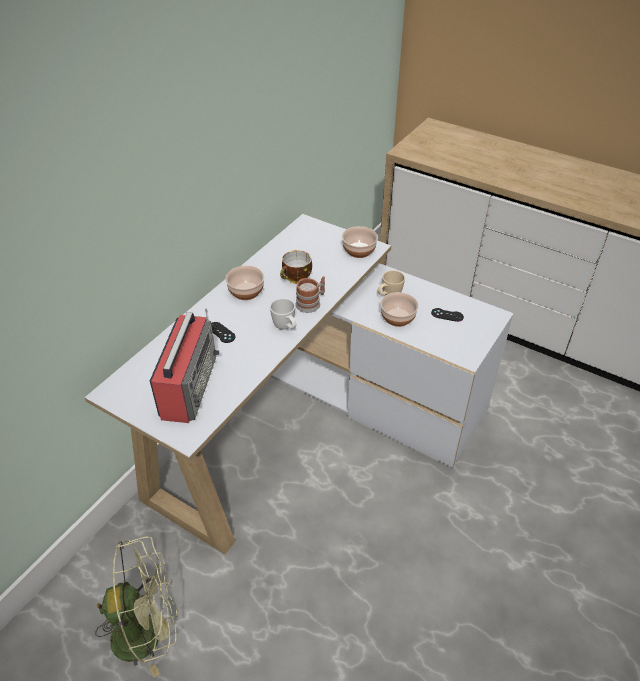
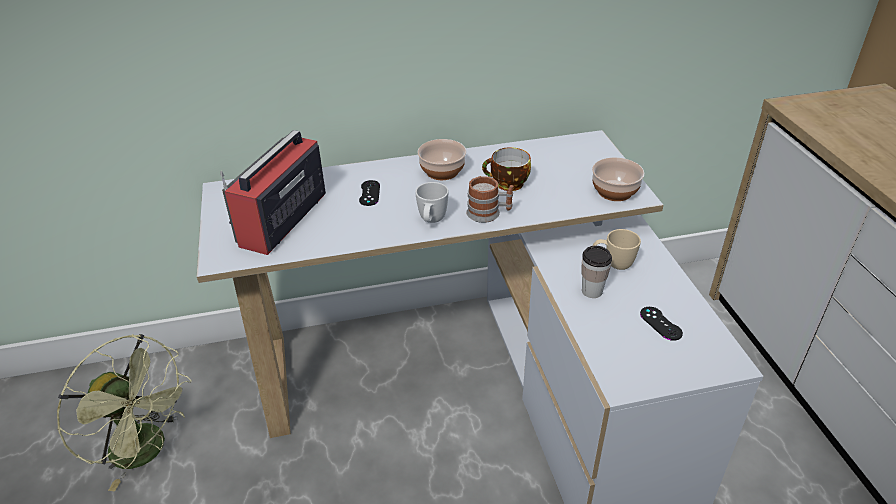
camera: 45 degrees right, 5 degrees down
(189, 385) = (281, 220): radio -> radio turned 150 degrees clockwise
(397, 318) = (592, 291): bowl -> cup

